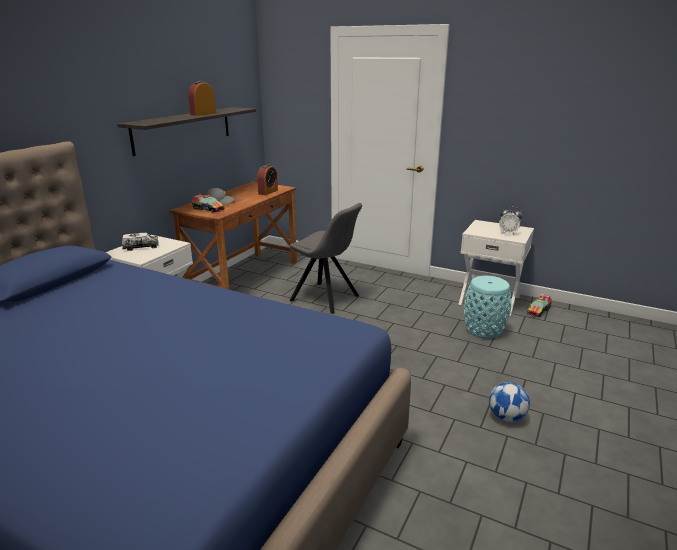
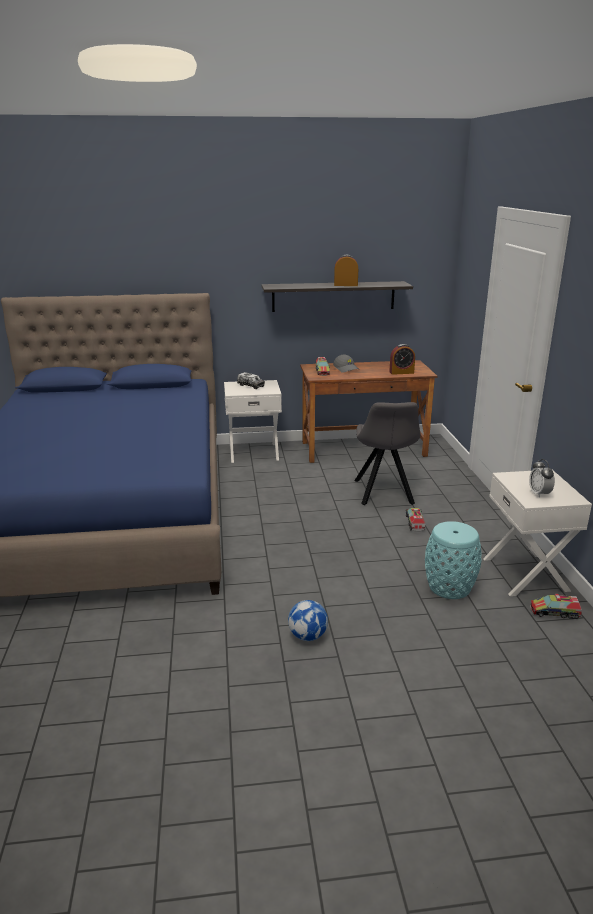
camera: 55 degrees right, 0 degrees up
(385, 306) = (414, 523): none -> toy truck

